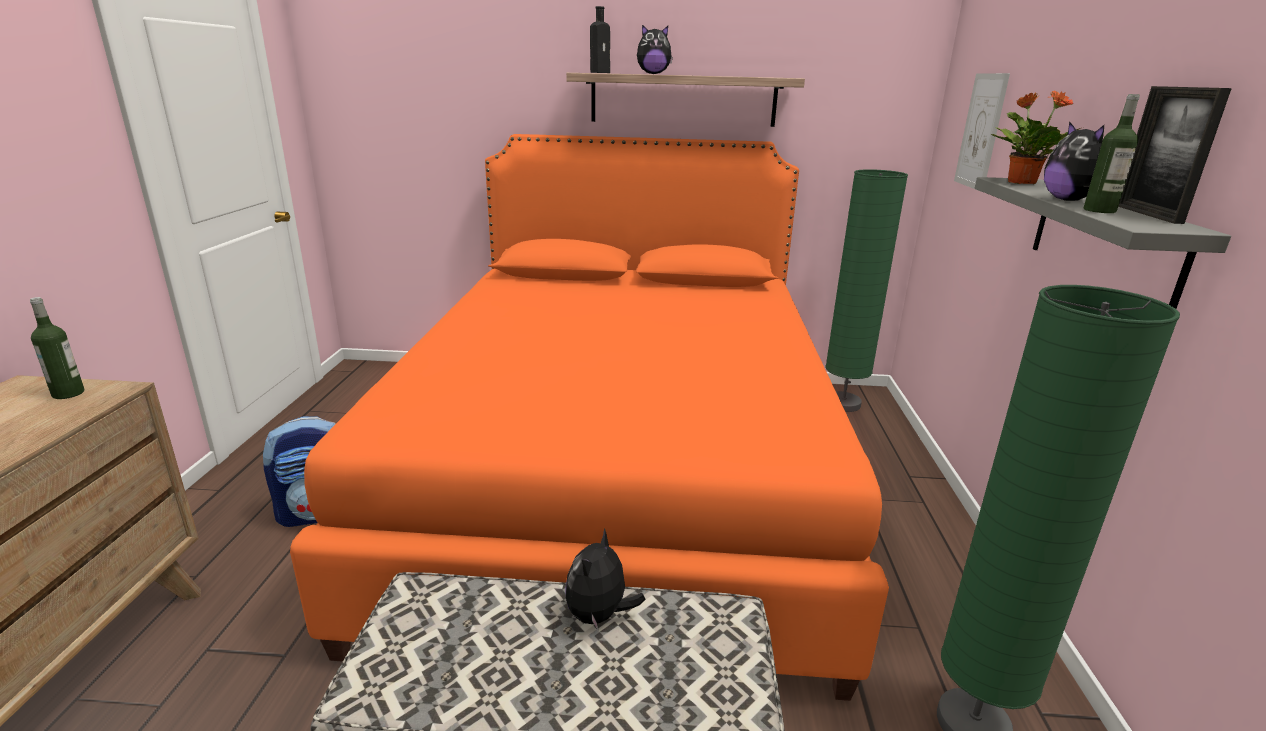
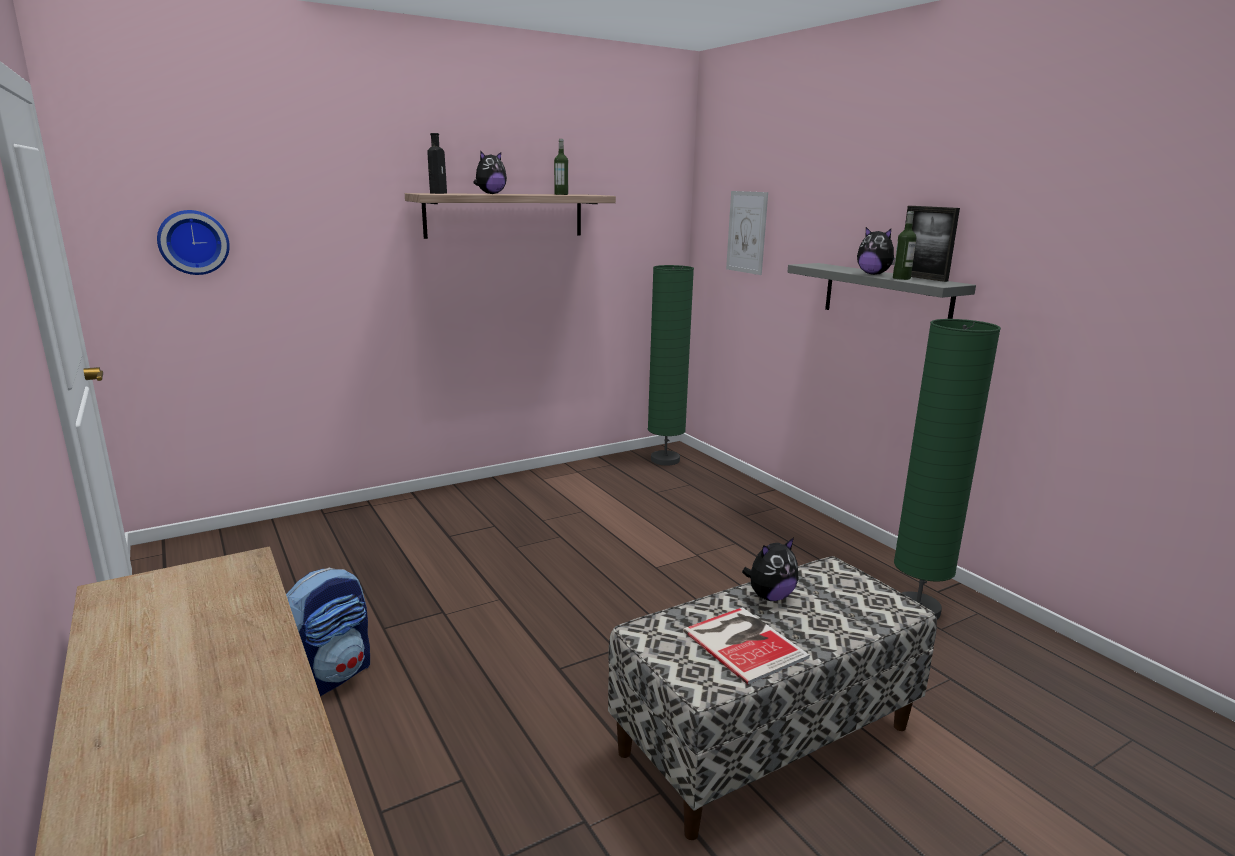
camera: 35 degrees left, 5 degrees down
(68, 393) = (198, 578): bottle -> bottle (561, 194)
(390, 114) = (193, 242): none -> wall clock
(482, 660) = (744, 642): none -> book
(599, 615) = (770, 596): plush toy -> plush toy turned 105 degrees counterclockwise
(617, 478) = (567, 558): orange bed -> none
(1021, 182) = (820, 266): potted plant -> none

